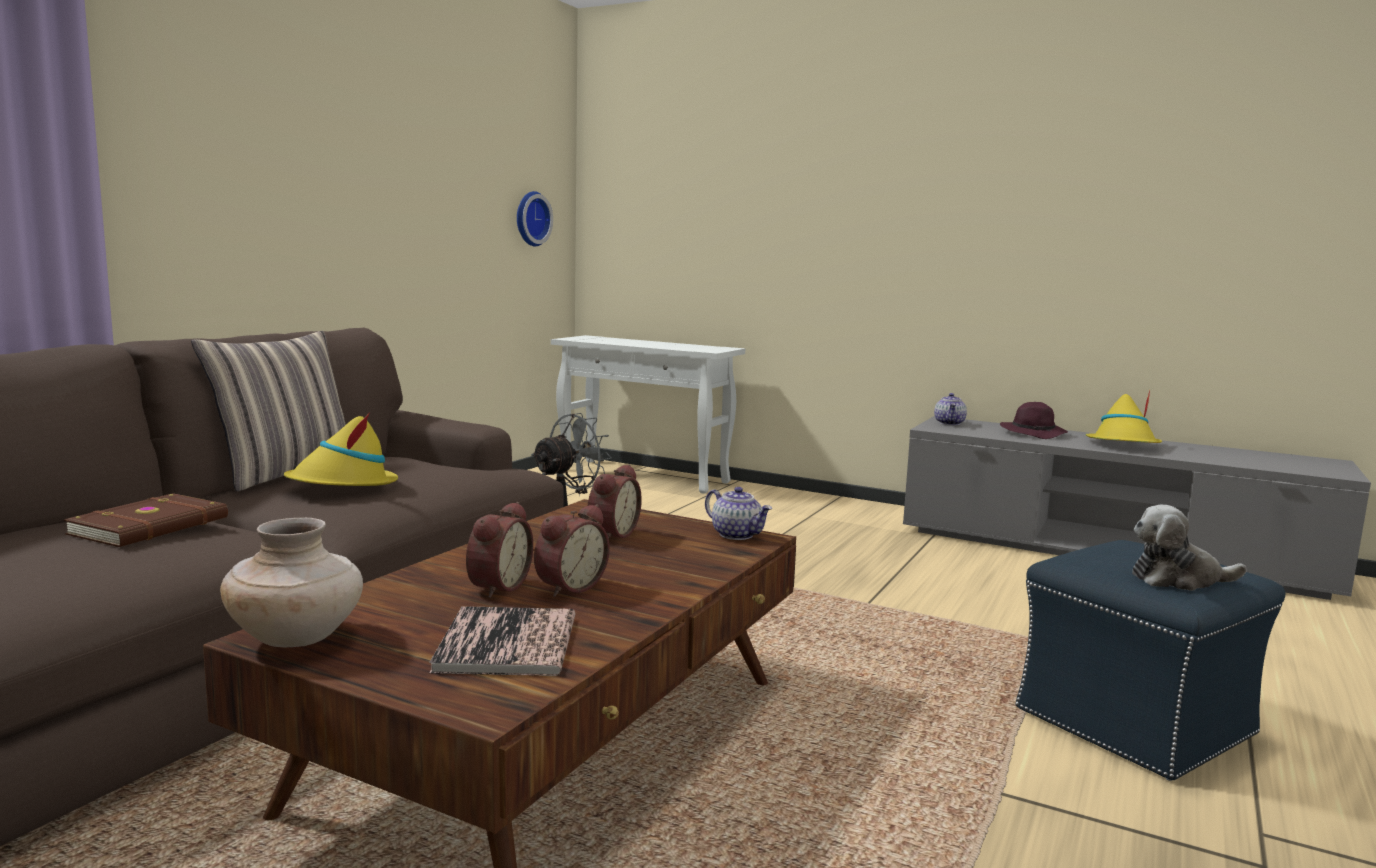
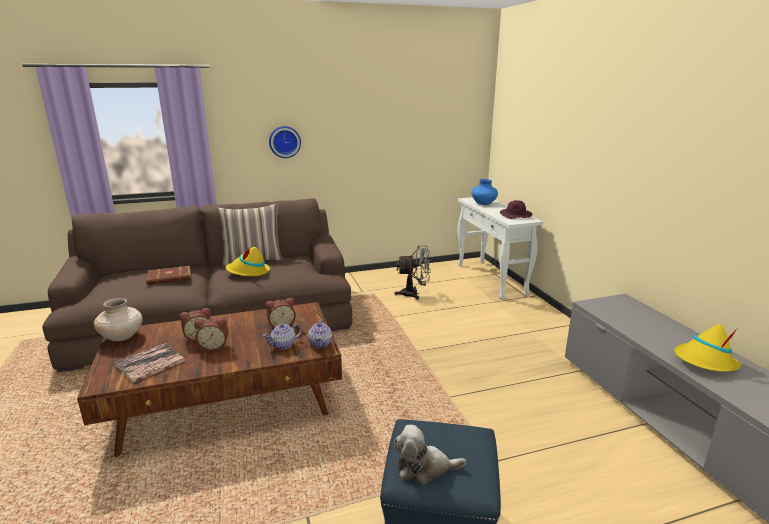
camera: 45 degrees right, 10 degrees up
(530, 219) = (453, 134): wall clock -> wall clock (284, 141)
(610, 341) = (483, 203): none -> blue vase
(950, 423) = (617, 303): teapot -> teapot (283, 345)
(1034, 433) = (658, 329): purple hat -> purple hat (516, 216)
(1178, 579) = (424, 468): plush toy -> plush toy turned 45 degrees counterclockwise

